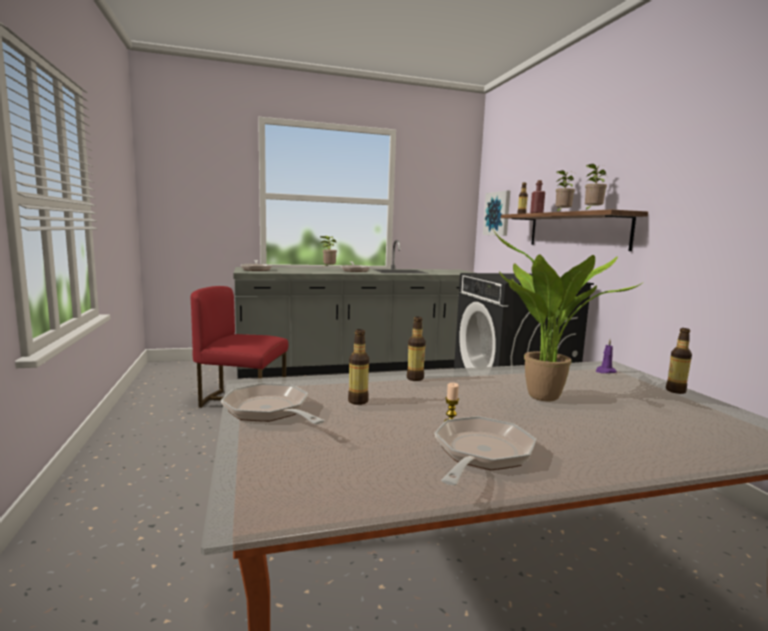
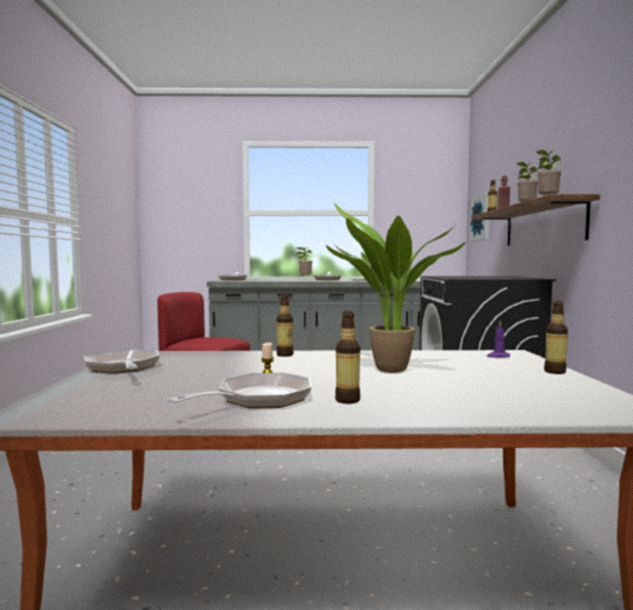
camera: 15 degrees right, 5 degrees down
(358, 401) = (207, 366): bottle -> bottle (347, 400)

